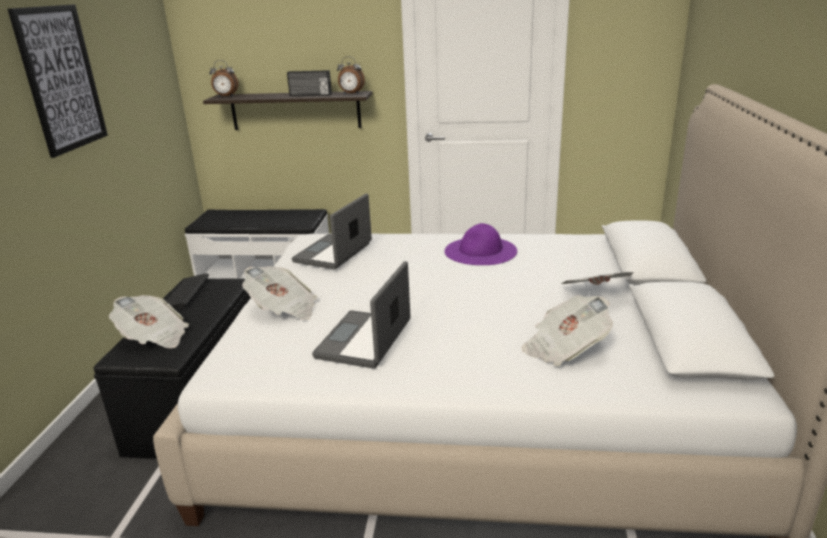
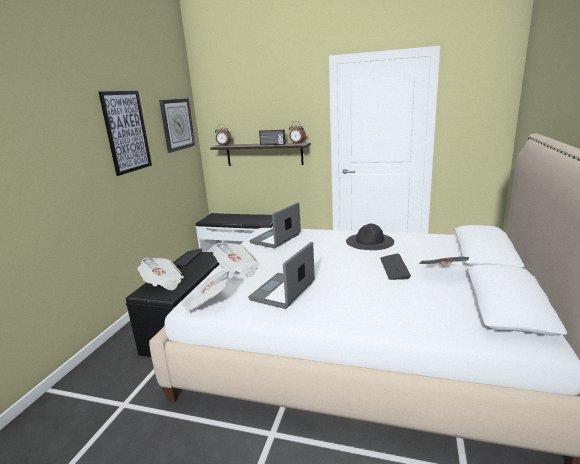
camera: 10 degrees right, 5 degrees down
(143, 61) = (177, 124): none -> wall clock
(480, 251) = (369, 241): purple hat -> black hat
(525, 292) = (394, 267): none -> keyboard
(564, 349) = (414, 305): newspaper -> newspaper (207, 303)

